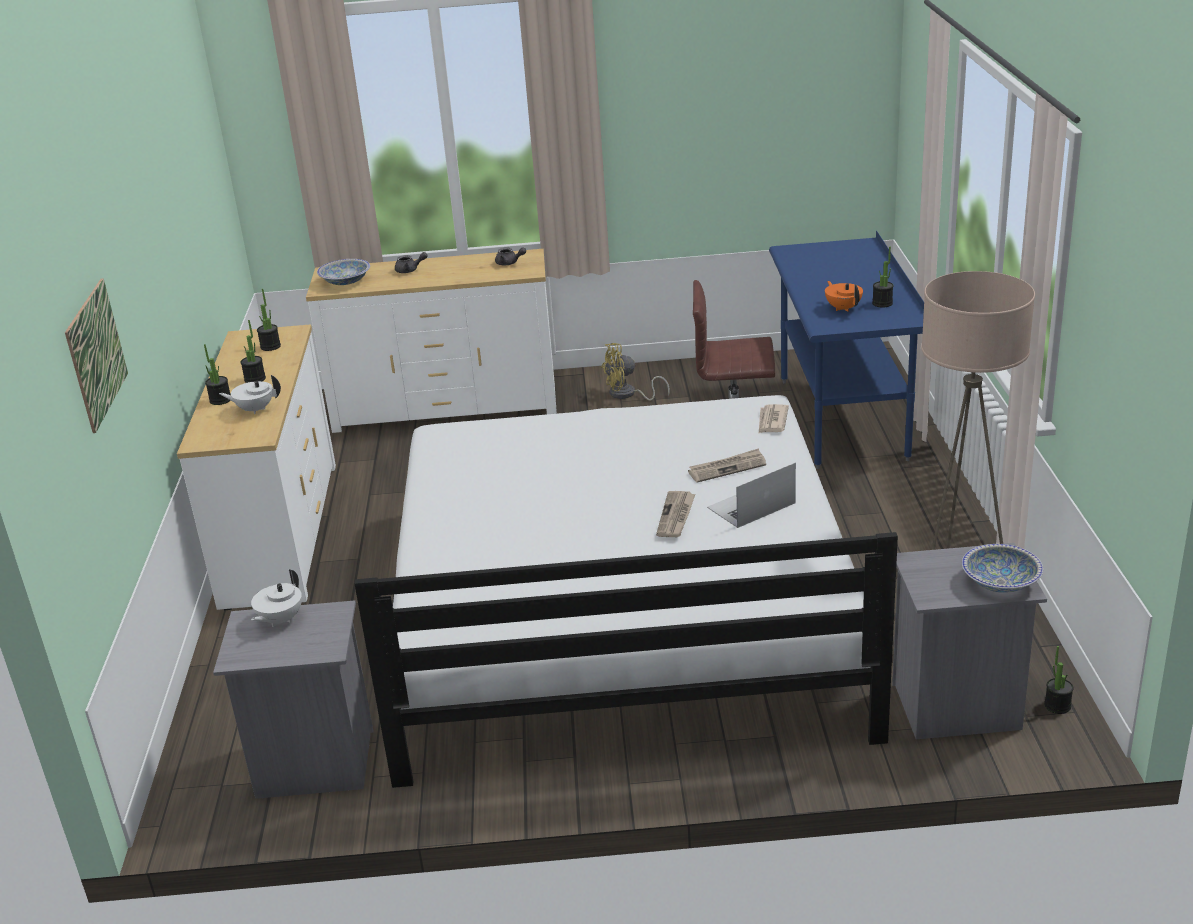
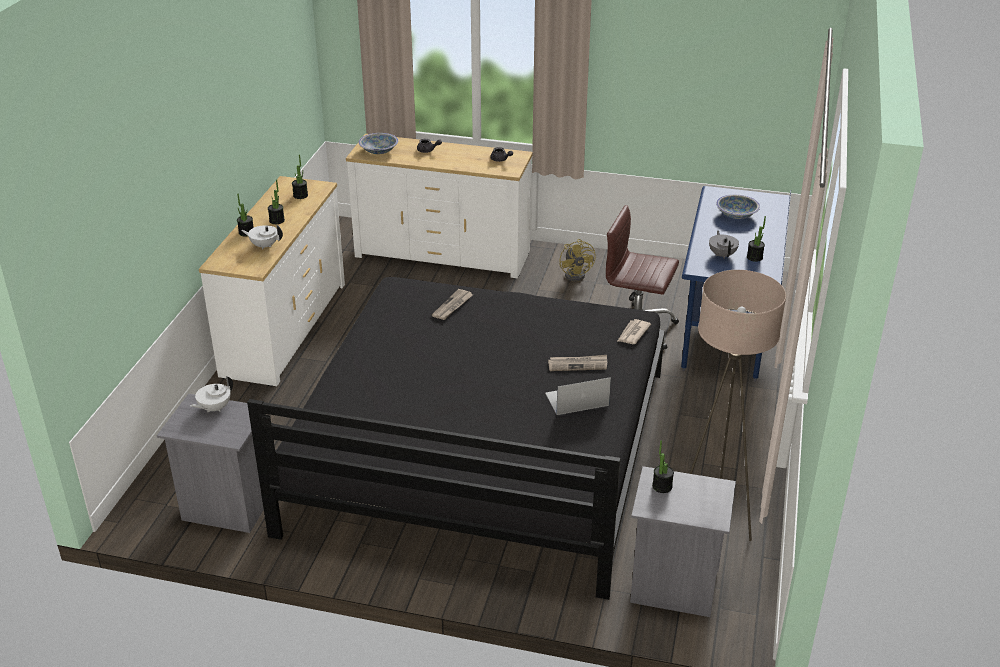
camera: 15 degrees right, 5 degrees up
(96, 354) = (131, 203): picture -> none
(620, 612) = (480, 449): white bed -> black bed
(627, 394) = (577, 274): yellow fan -> yellow fan turned 105 degrees counterclockwise
(676, 516) = (519, 395): newspaper -> newspaper (452, 306)
(843, 308) = (722, 255): orange teapot -> grey teapot
(1000, 582) = (704, 510): bowl -> bowl (736, 214)
(1057, 706) = (747, 606): potted plant -> potted plant (662, 486)

